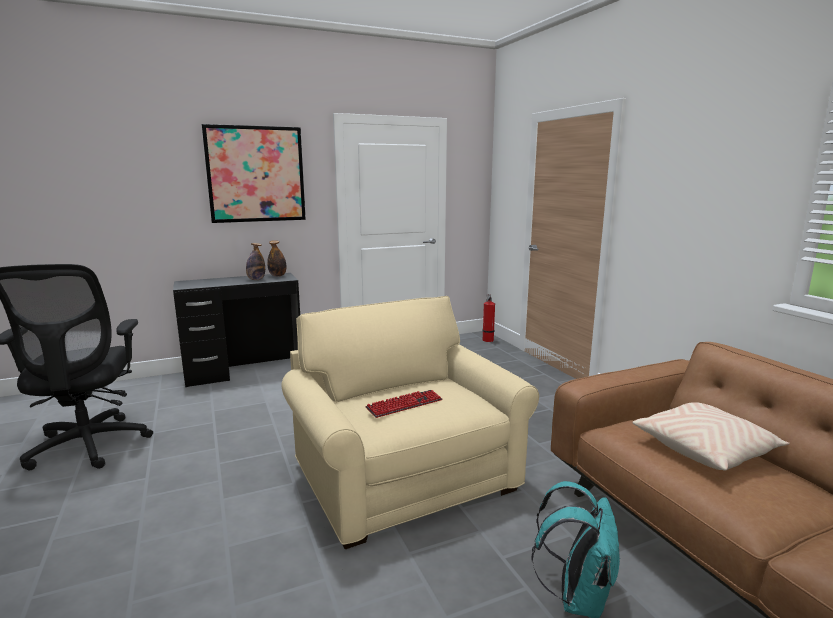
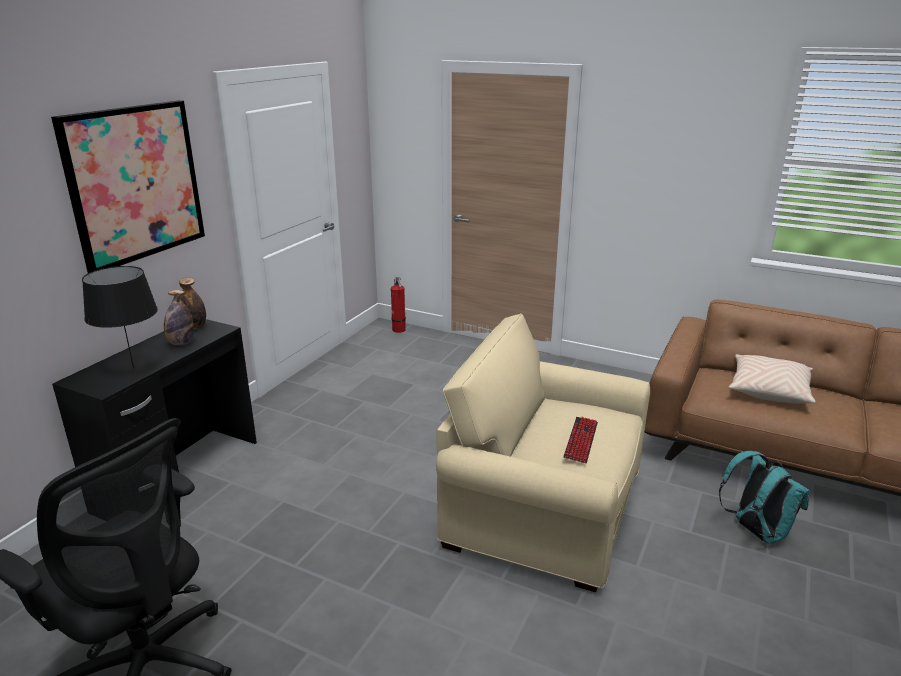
camera: 40 degrees left, 10 degrees up
(214, 283) = (133, 368): none -> black table lamp

